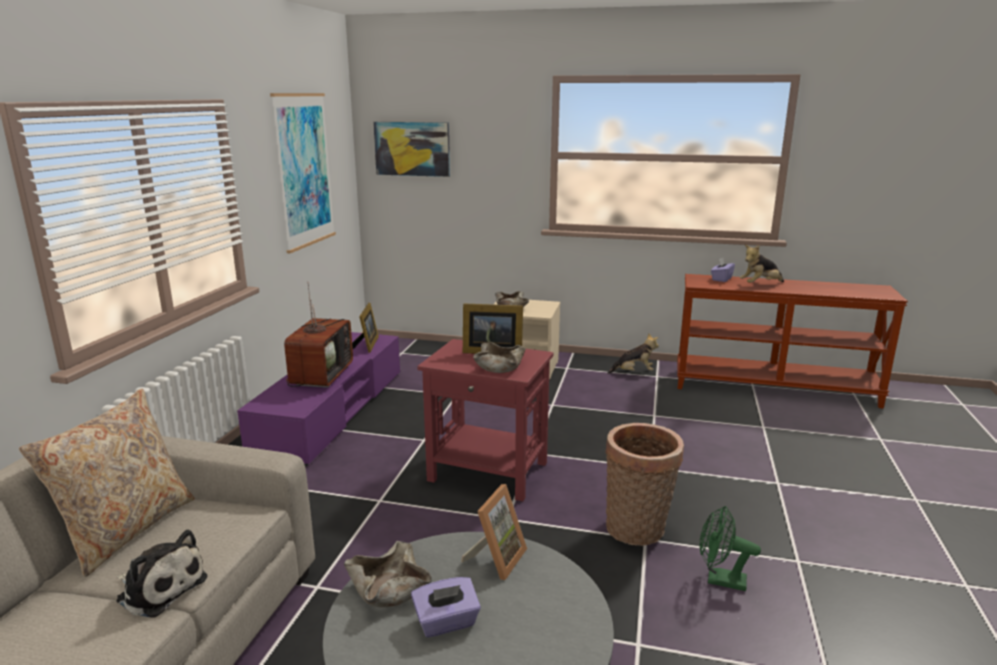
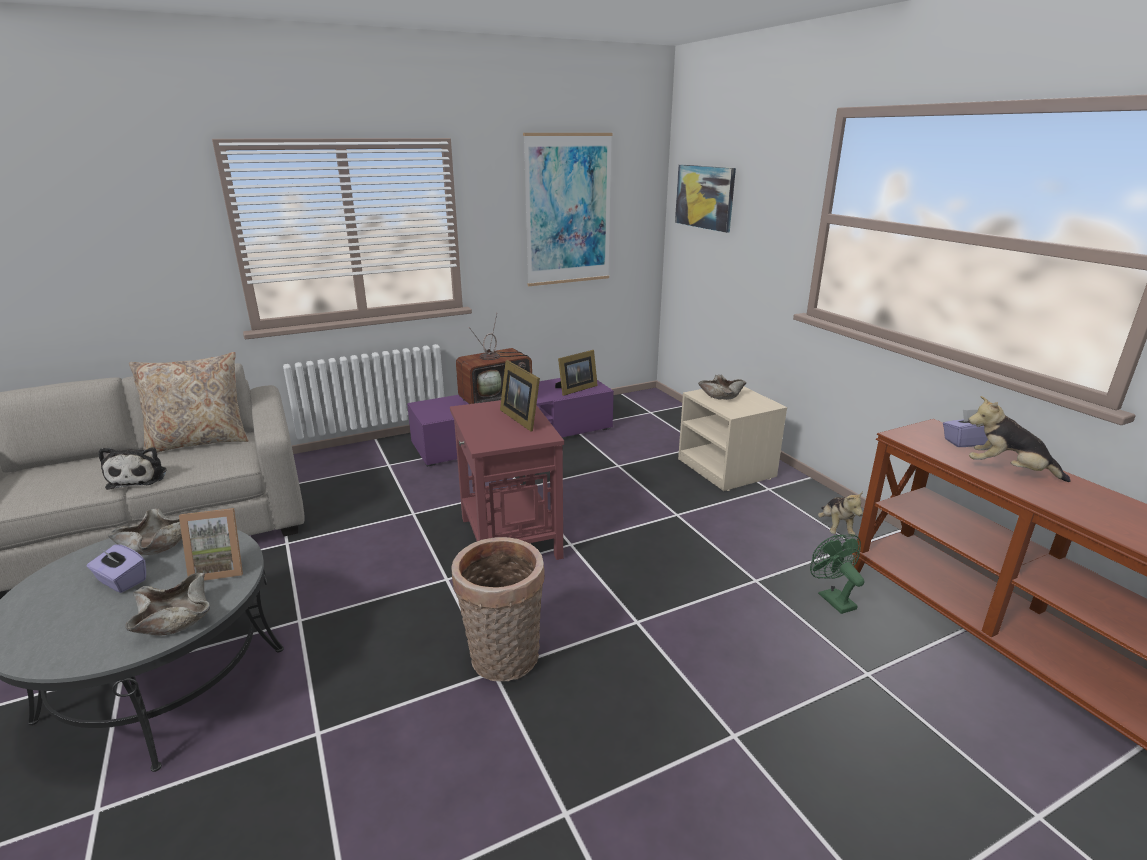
camera: 50 degrees right, 5 degrees up
(500, 366) = (491, 432): beige bowl -> beige bowl (176, 618)
(634, 372) = (835, 528): plush toy -> plush toy turned 45 degrees clockwise
(719, 580) = (466, 754): green fan -> green fan (832, 598)

